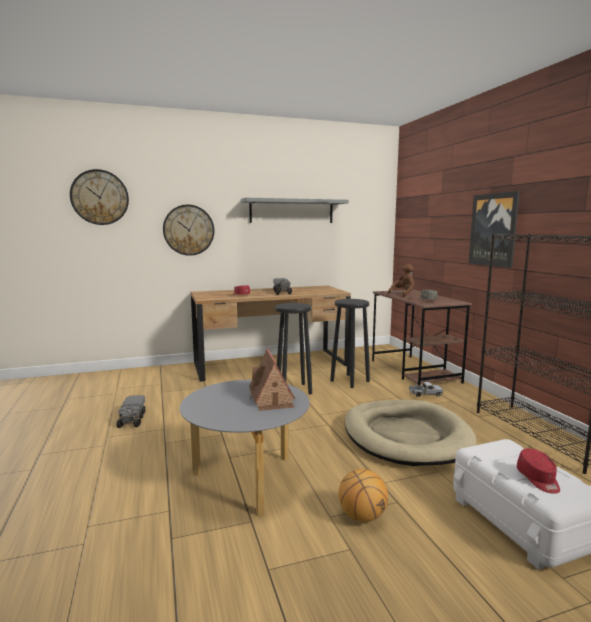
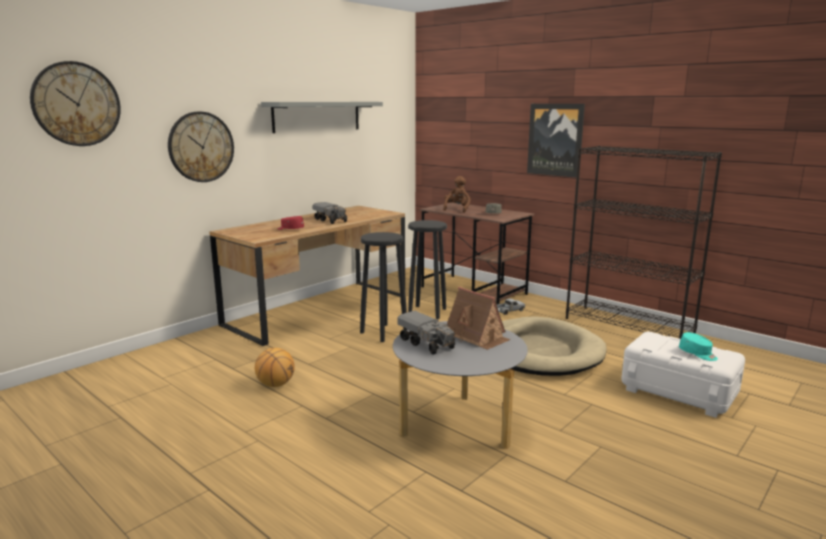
camera: 30 degrees left, 5 degrees up
(132, 420) = (247, 406): toy truck -> toy truck (427, 343)
(362, 517) = (581, 422): basketball -> basketball (275, 385)
(538, 479) = (698, 354): red cap -> turquoise cap

